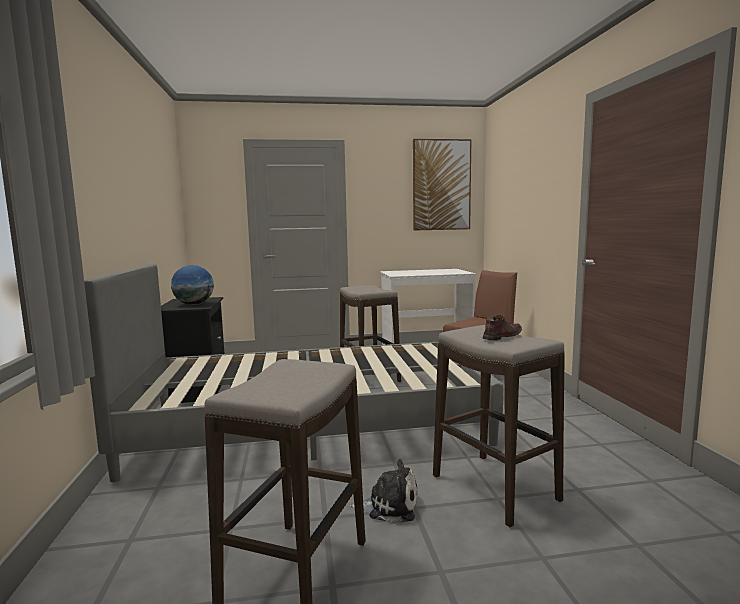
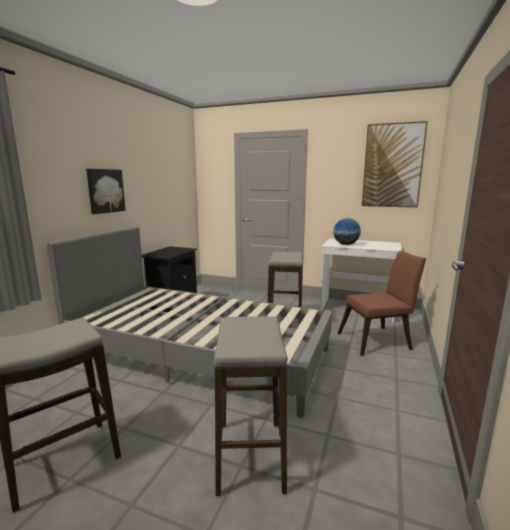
camera: 30 degrees right, 5 degrees up
(119, 206) = (105, 191): none -> picture
(194, 304) = (167, 253): globe -> globe (346, 244)
(389, 506) = (167, 436): plush toy -> none
(501, 336) = (254, 334): brown shoe -> none

